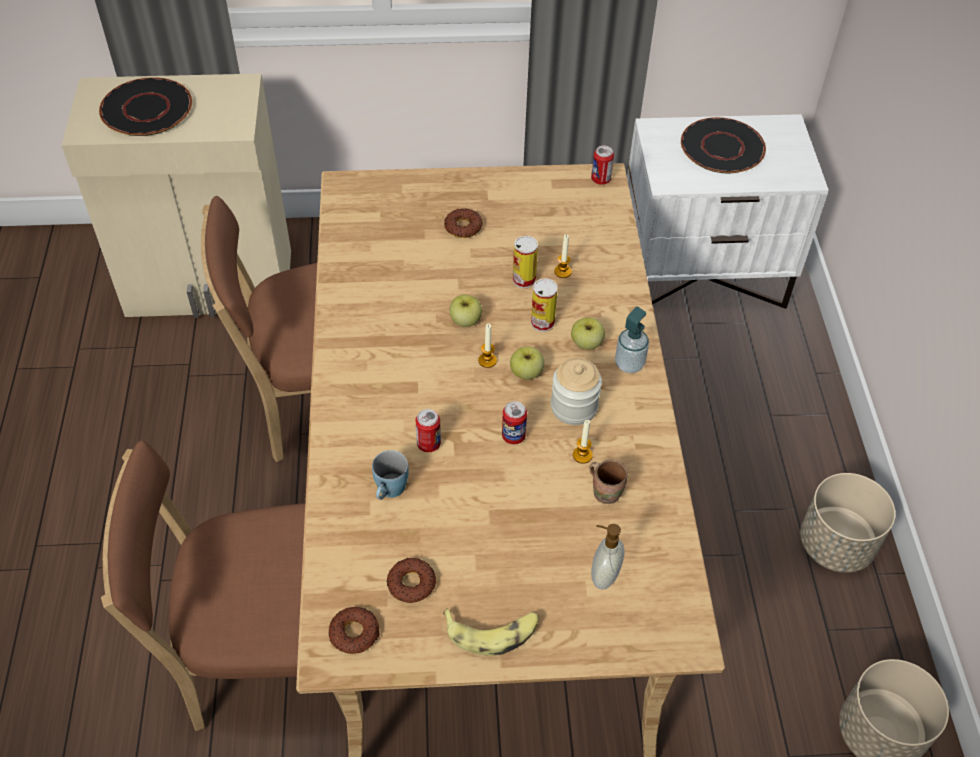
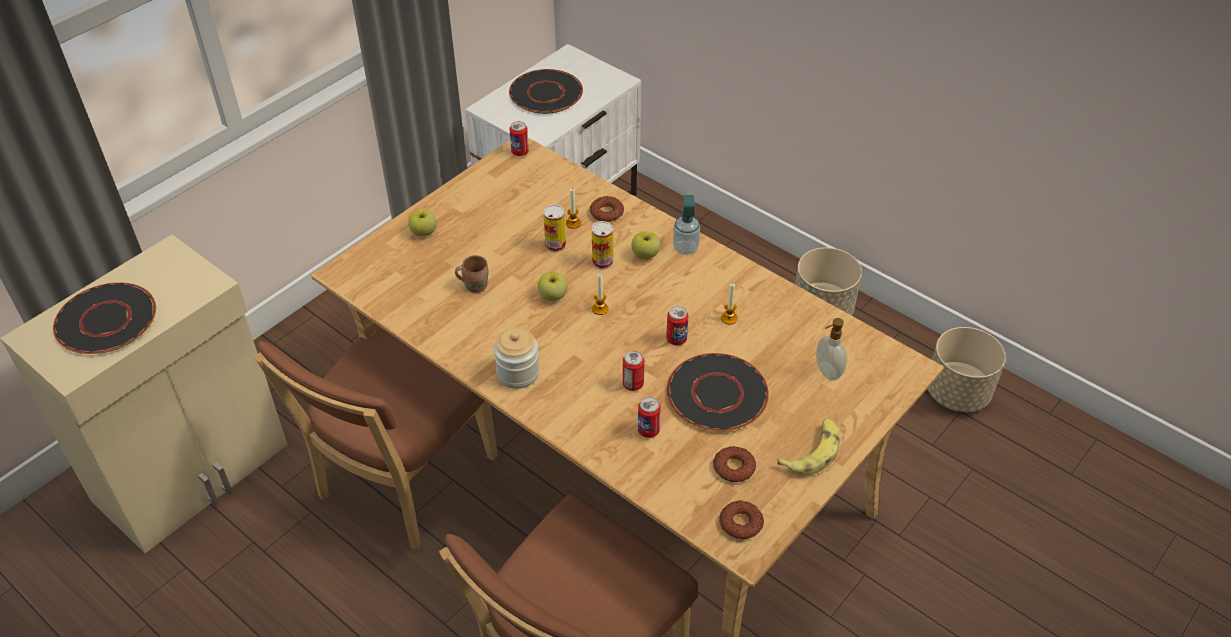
camera: 45 degrees left, 5 degrees down
(389, 492) = (648, 430): blue mug -> can
(463, 227) = (469, 241): donut -> donut (606, 213)
(483, 510) = (717, 393): none -> black plate
(526, 373) = (634, 298): apple -> apple (424, 232)
(574, 407) = (687, 296): jar -> jar (518, 373)
(606, 491) = (768, 327): brown mug -> brown mug (475, 285)

